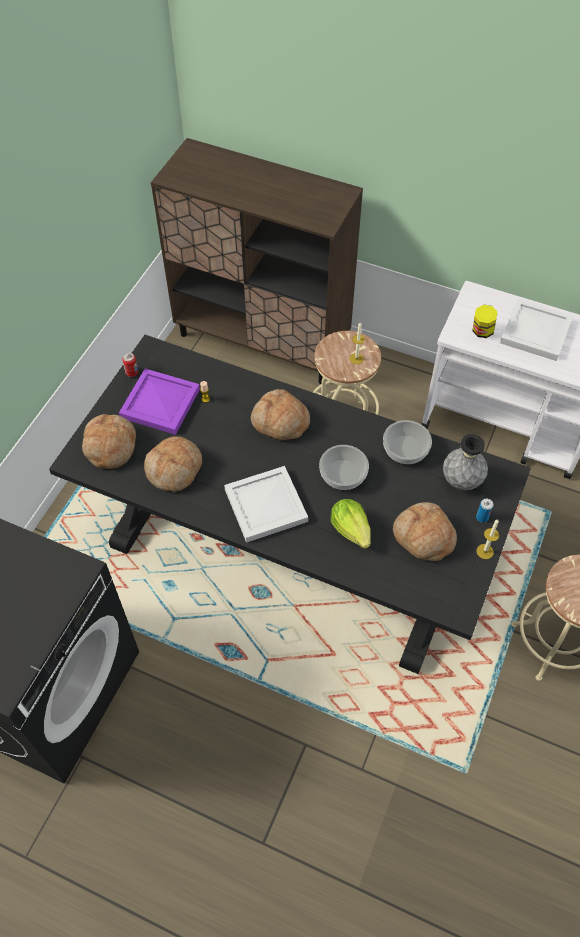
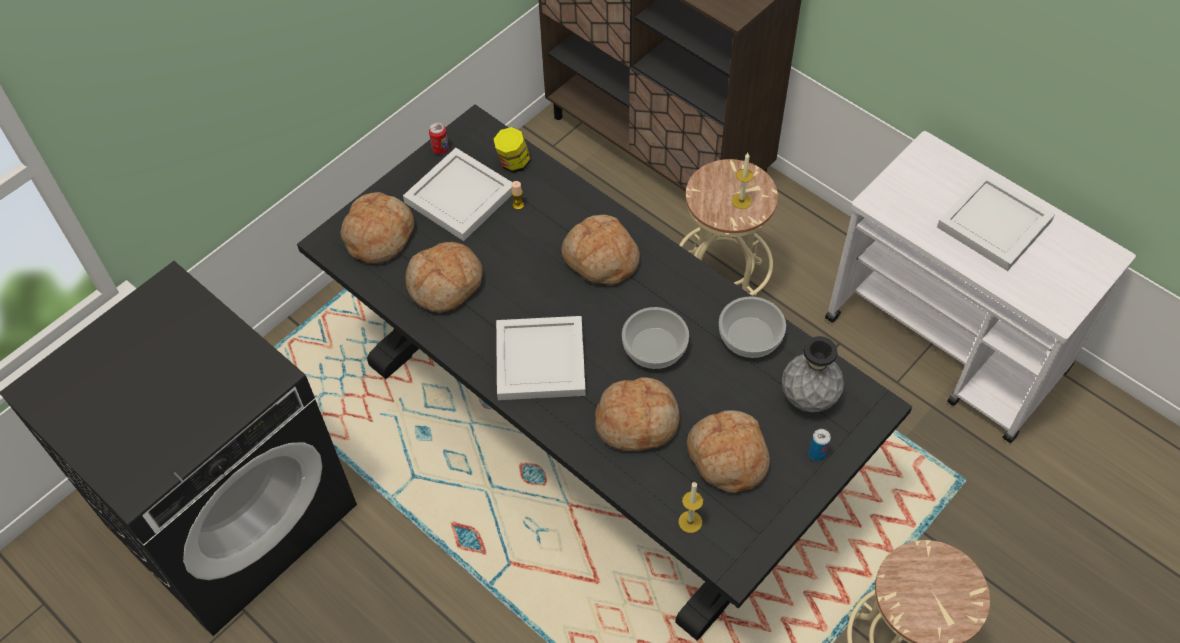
camera: 20 degrees right, 0 degrees up
(160, 402) = (460, 195): purple tray -> white tray
(351, 529) = (637, 421): lettuce -> bread
(482, 331) = (918, 205): jar -> jar (513, 163)
(485, 551) = (802, 499): candle -> candle (690, 522)

